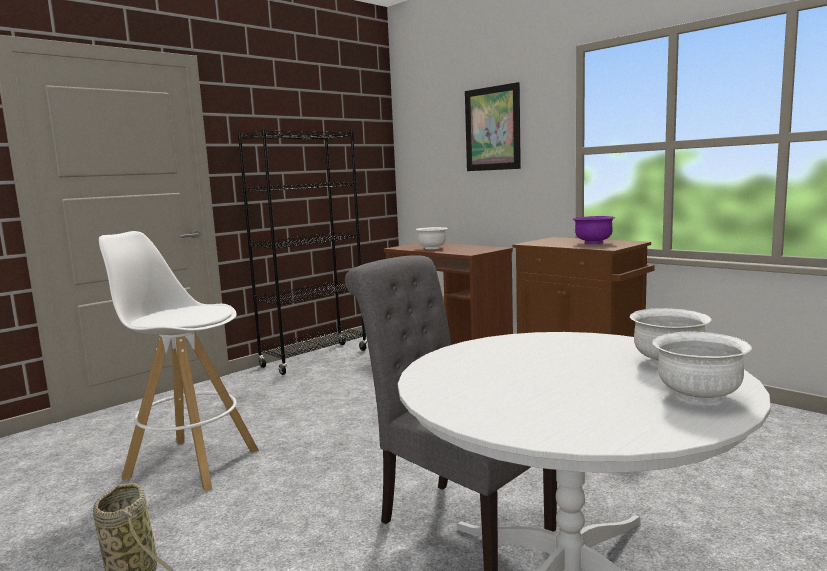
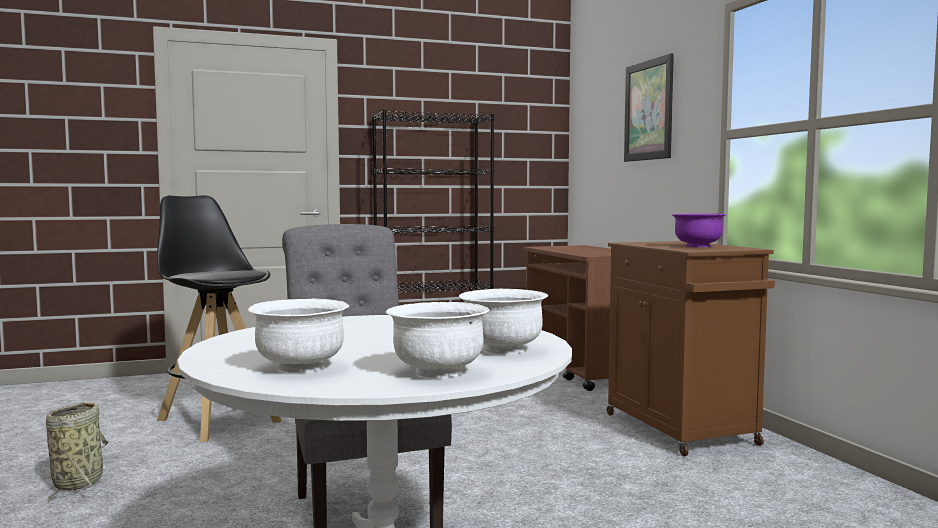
camera: 25 degrees right, 5 degrees down
(191, 463) = (218, 420): white stool -> black stool
(432, 248) = (570, 249): white bowl -> white bowl (300, 367)

